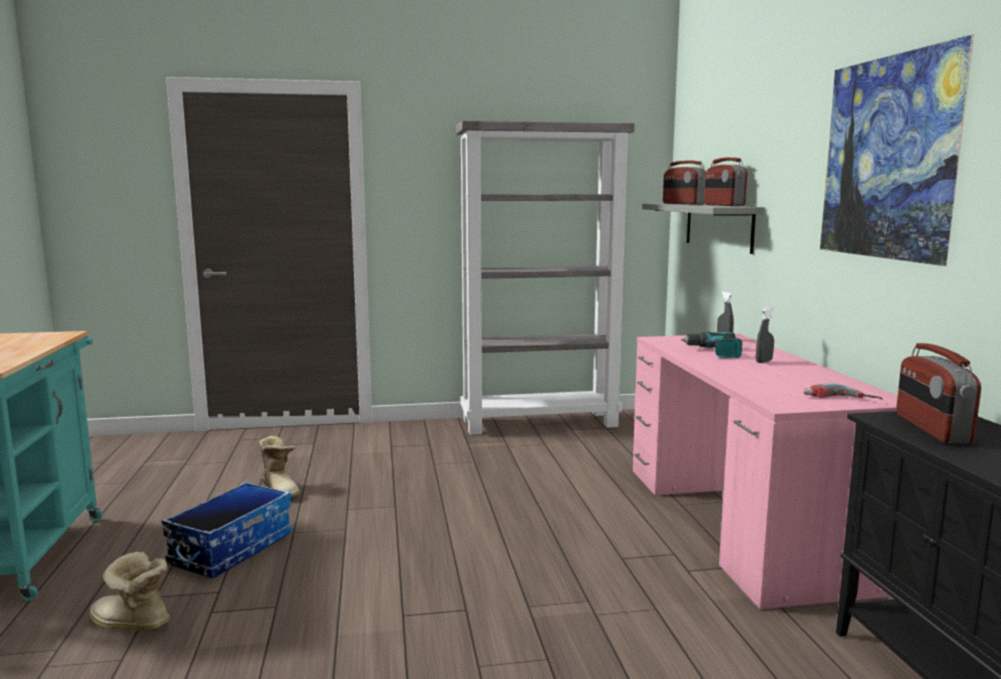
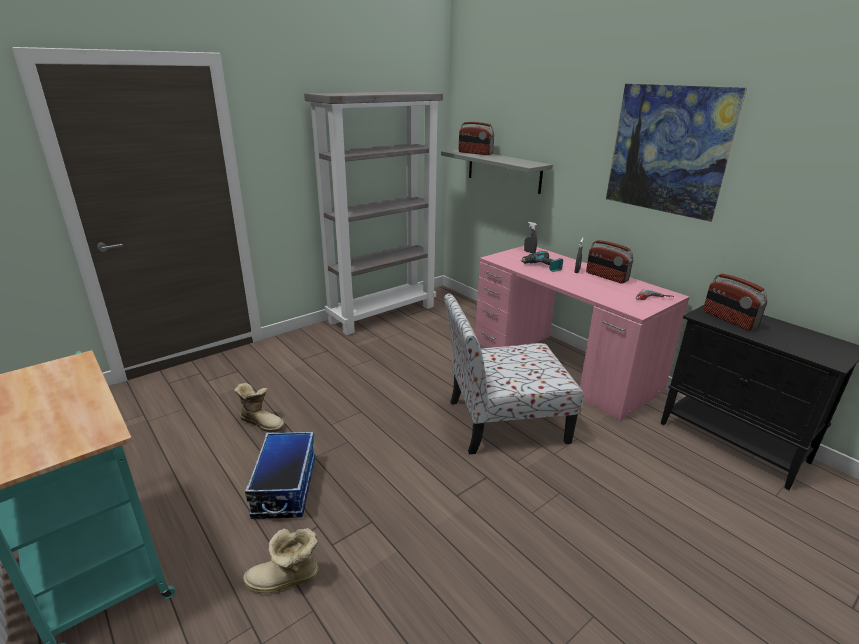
camera: 30 degrees left, 15 degrees up
(564, 561) = (503, 422): none -> chair
(723, 205) = (517, 160): radio -> radio (606, 277)

